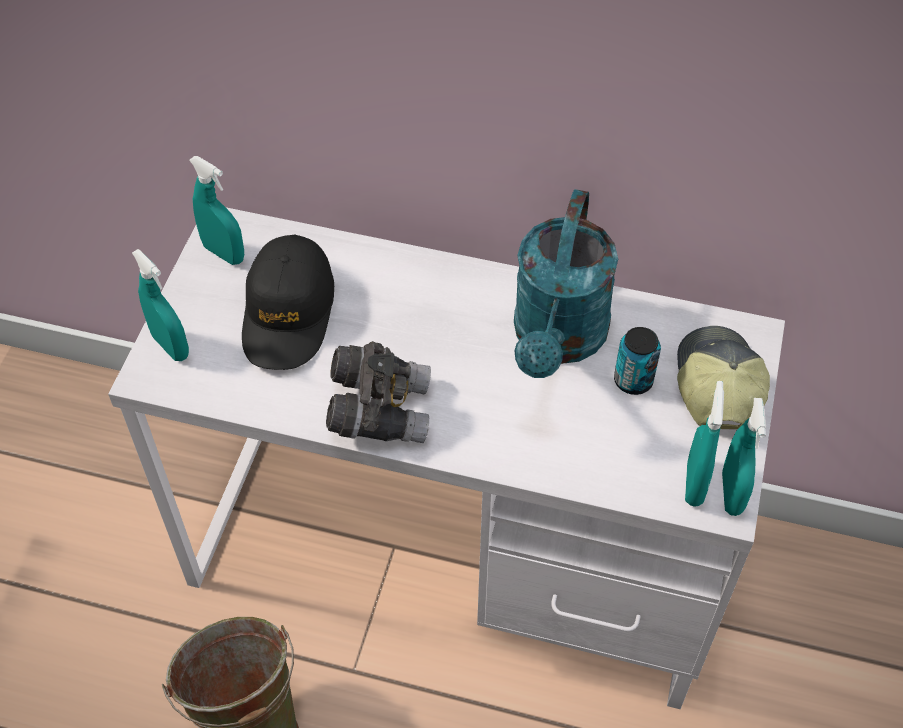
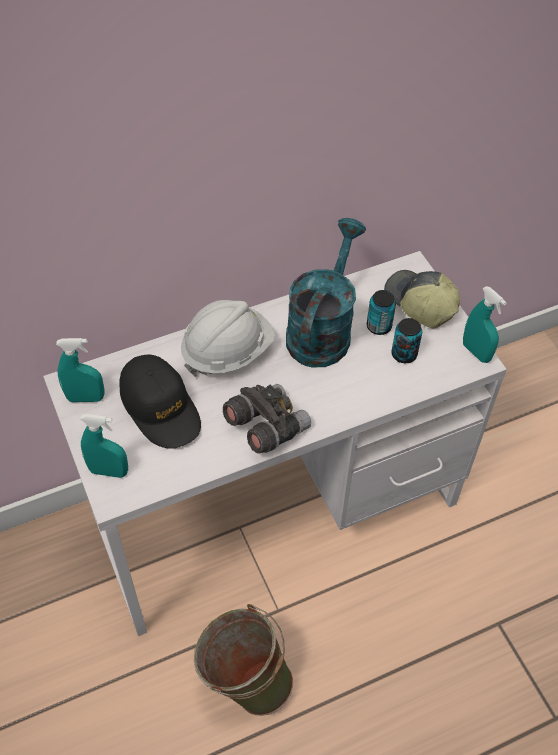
camera: 40 degrees left, 0 degrees up
(421, 297) = (227, 352): none -> white hard hat
(557, 340) = (322, 329): turquoise watering can -> turquoise watering can turned 135 degrees counterclockwise
(631, 434) = (404, 354): none -> can
(694, 484) = (455, 359): turquoise spray bottle -> none

